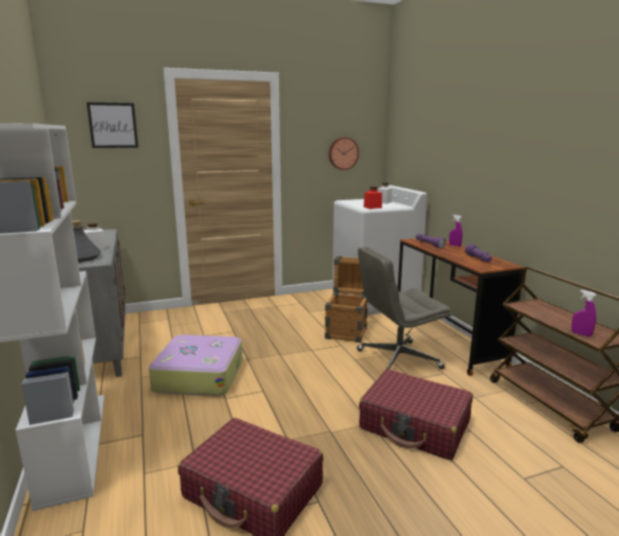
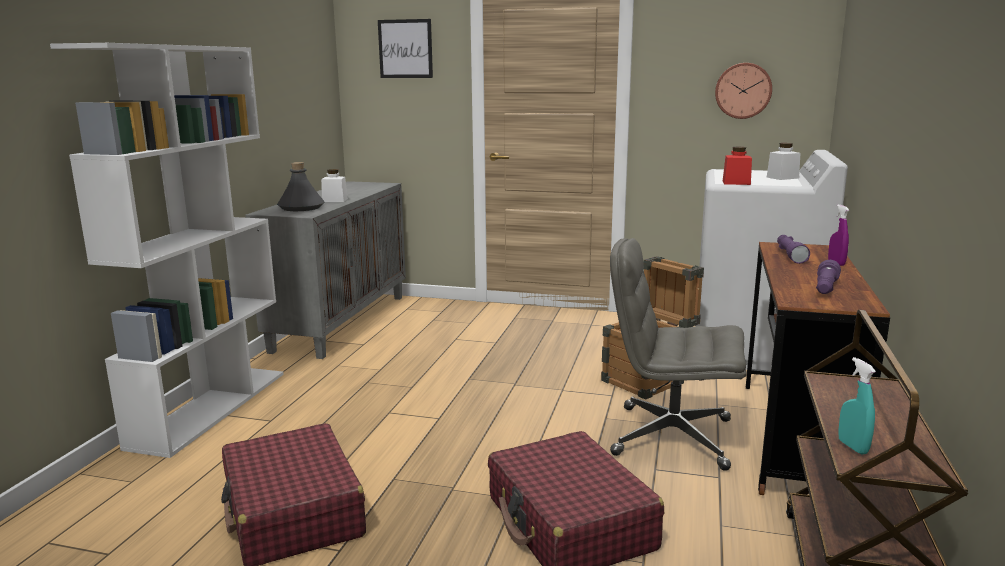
camera: 35 degrees right, 0 degrees up
(199, 375) = (394, 380): suitcase -> none
(581, 334) = (852, 447): purple spray bottle -> turquoise spray bottle

